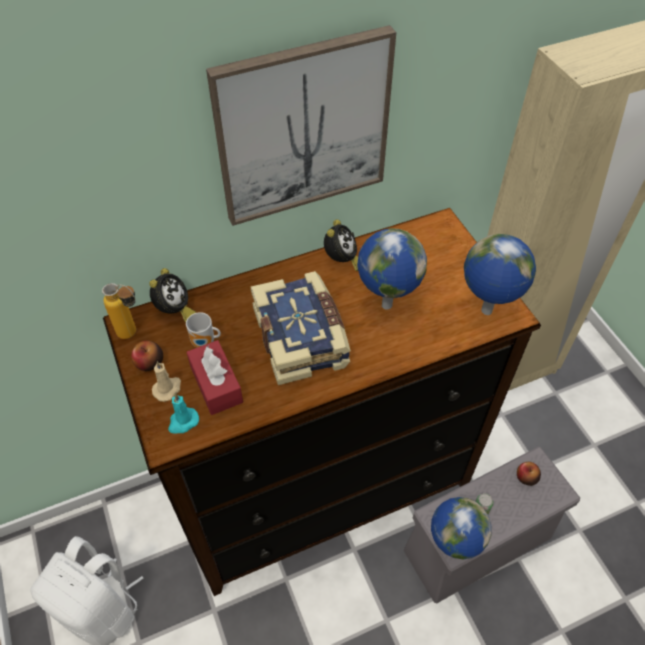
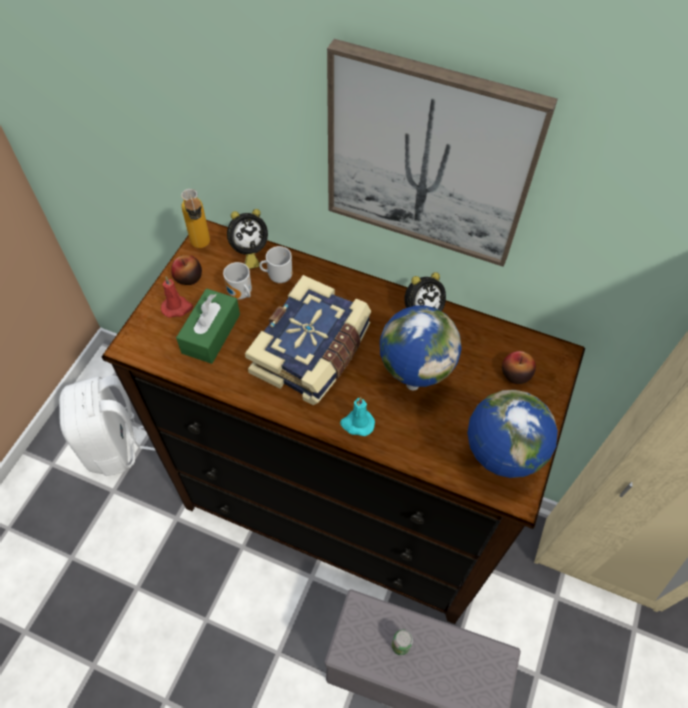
camera: 45 degrees right, 5 degrees up
(168, 389) = (177, 307): beige candle -> red candle
(183, 422) = (158, 341): turquoise candle -> turquoise candle (357, 424)
(216, 384) = (211, 333): red tissue box -> green tissue box
(217, 309) = (278, 276): none -> mug
(451, 547) = (345, 646): globe -> none
(526, 477) = (474, 661): apple -> apple (515, 374)

